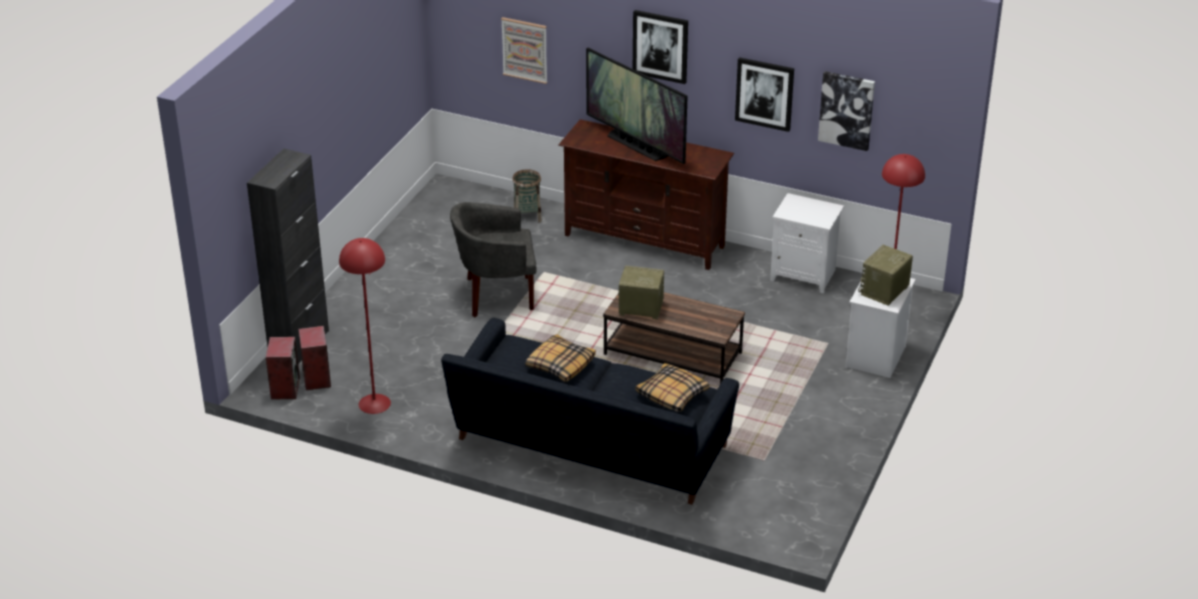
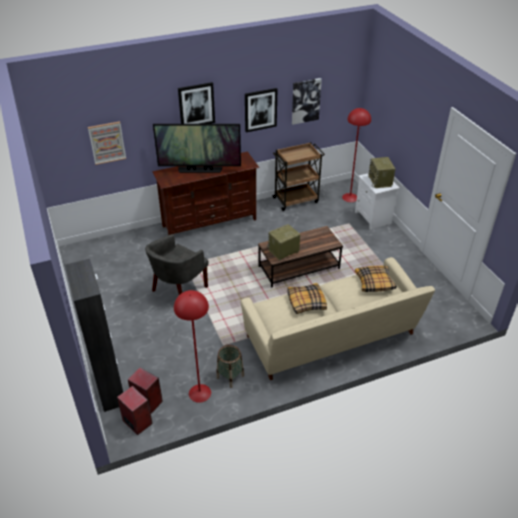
camera: 45 degrees left, 5 degrees up
(527, 216) = (137, 241): basket -> basket (230, 376)
(589, 446) = (332, 338): black sofa -> beige sofa
(804, 275) = (296, 200): white nightstand -> brown cart

